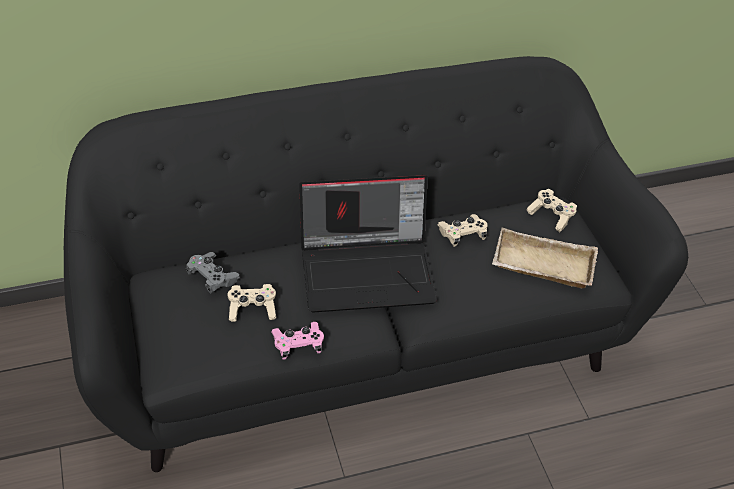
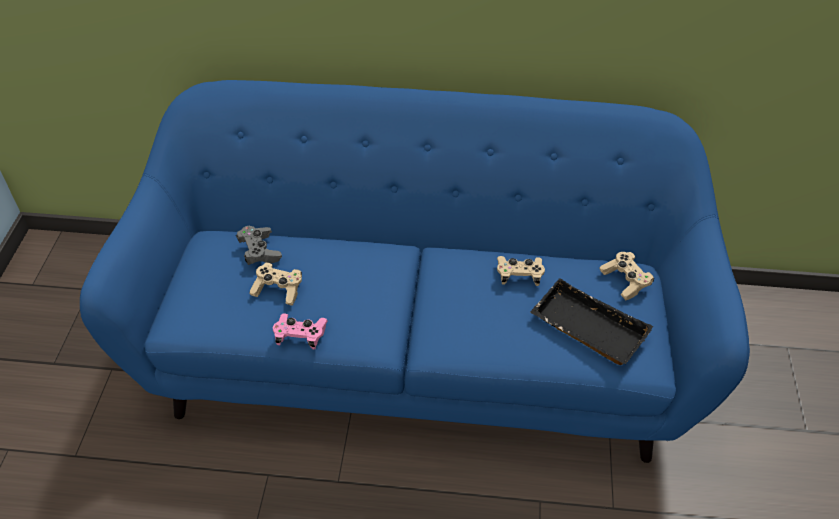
camera: 25 degrees right, 0 degrees up
(360, 339) = (418, 355): black sofa -> blue sofa
(368, 269) = (407, 283): laptop -> none
(541, 266) = (586, 329): beige tray -> black tray

